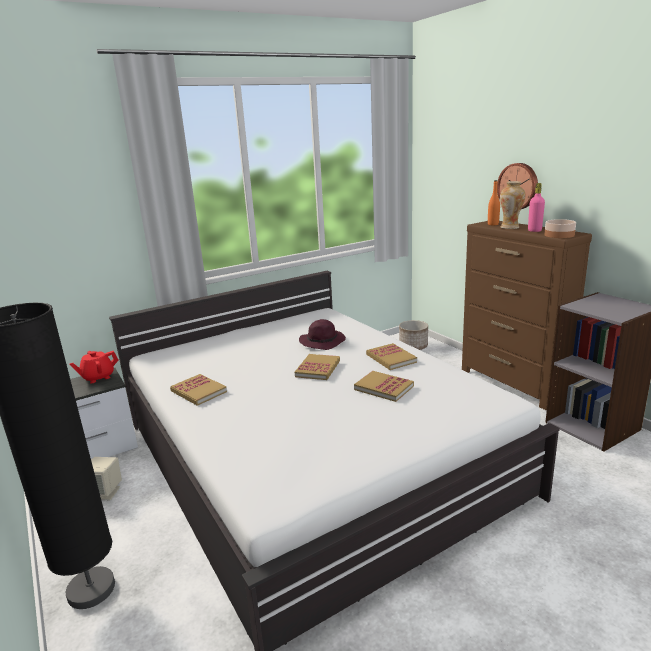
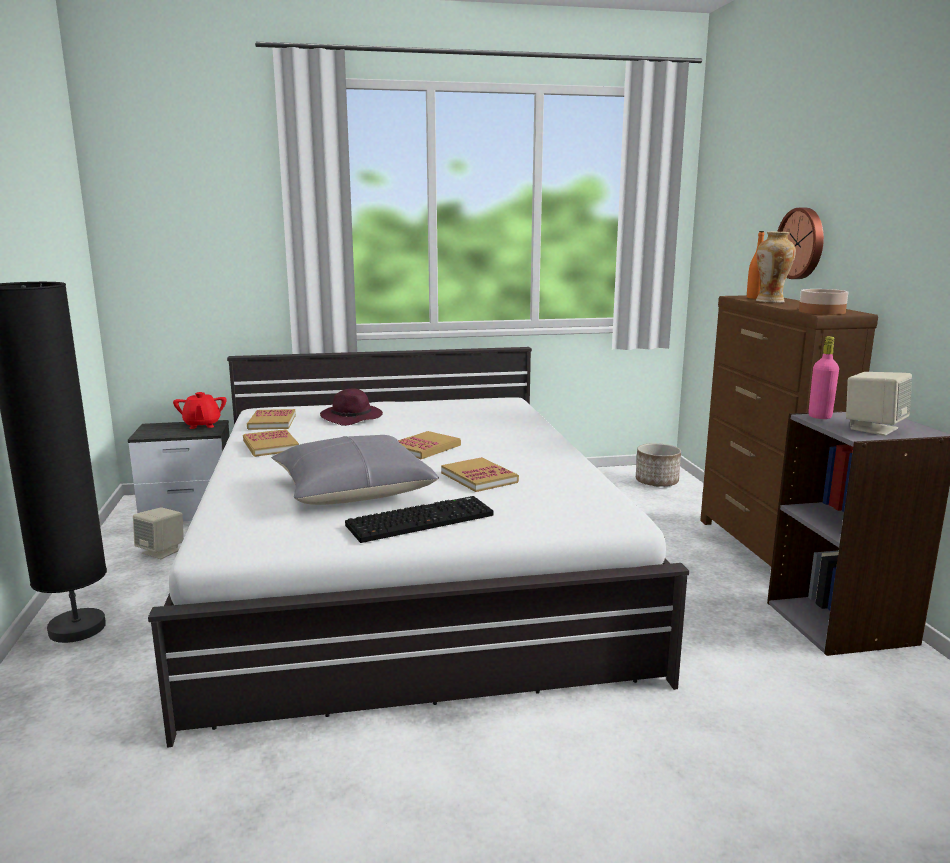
camera: 20 degrees right, 5 degrees down
(98, 377) = (202, 425): red teapot -> red teapot turned 90 degrees counterclockwise
(311, 421) = (353, 490): none -> grey pillow
(323, 342) = (466, 426): purple hat -> purple hat (352, 418)
(389, 437) = (421, 520): none -> keyboard
(391, 358) = (527, 453): book -> book (272, 422)
(534, 230) = (798, 306): pink bottle -> pink bottle (819, 416)
(617, 309) = (873, 428): none -> beige speaker

